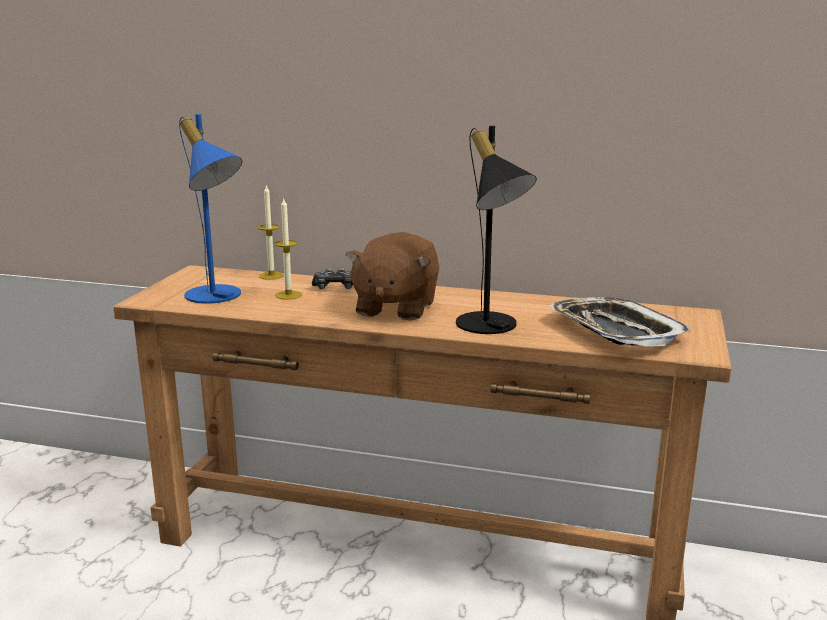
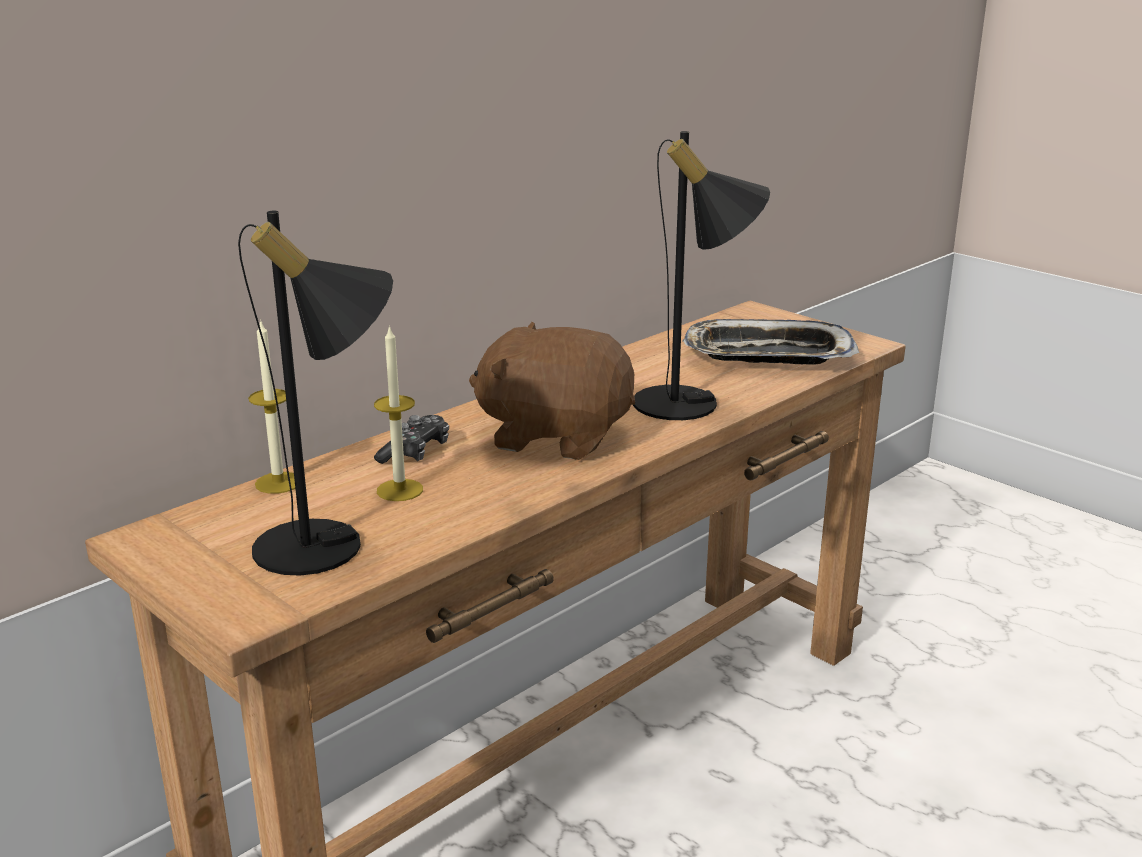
camera: 60 degrees left, 5 degrees up
(217, 297) = (329, 547): blue table lamp -> black table lamp
(395, 308) = (555, 436): brown plush toy -> brown plush toy turned 150 degrees clockwise

